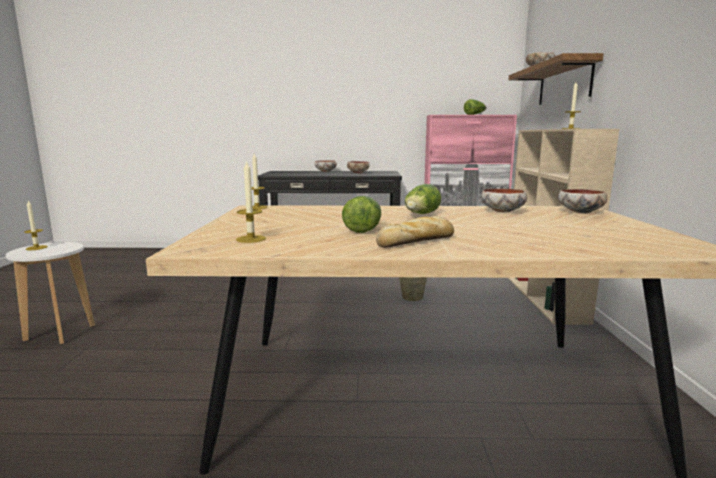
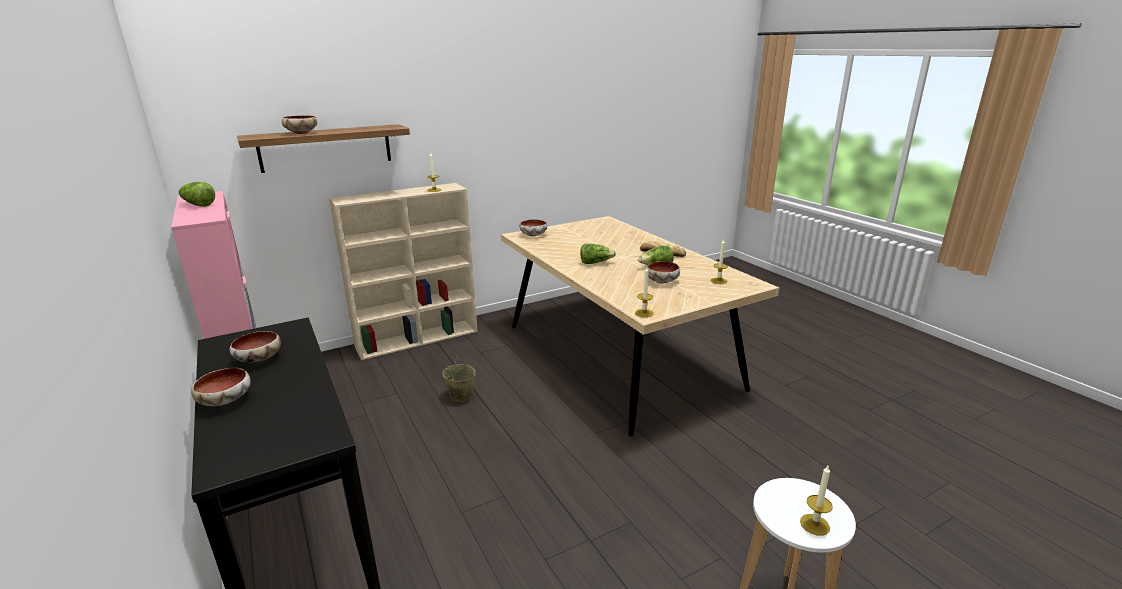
camera: 120 degrees left, 10 degrees up
(503, 211) = (554, 248): bowl -> bowl (662, 281)

